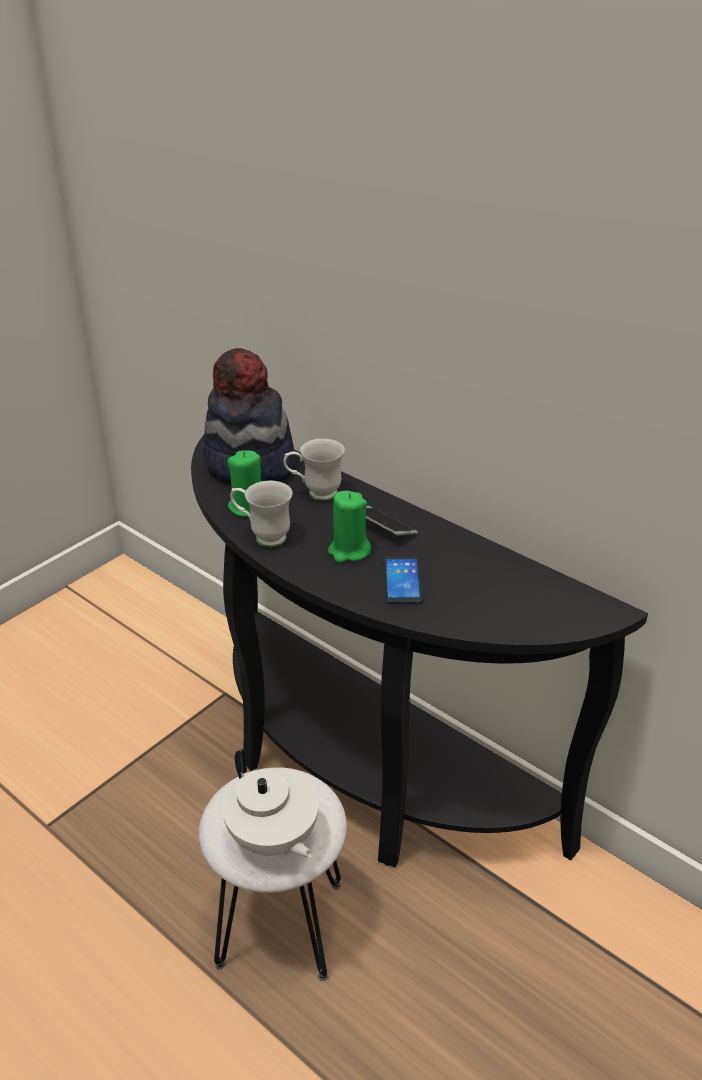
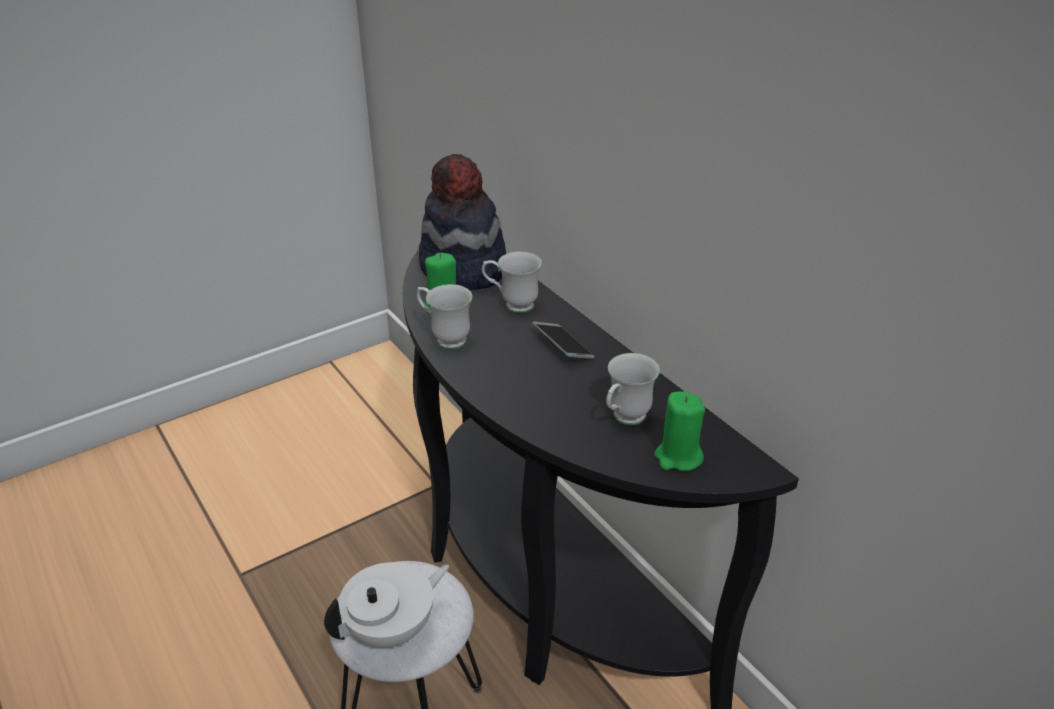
camera: 15 degrees right, 0 degrees up
(273, 838) = (392, 629): white teapot -> white teapot turned 105 degrees counterclockwise
(349, 551) = (519, 364): green candle -> green candle (678, 457)
(402, 581) = (558, 402): phone -> none
(471, 587) = (624, 419): none -> white mug

